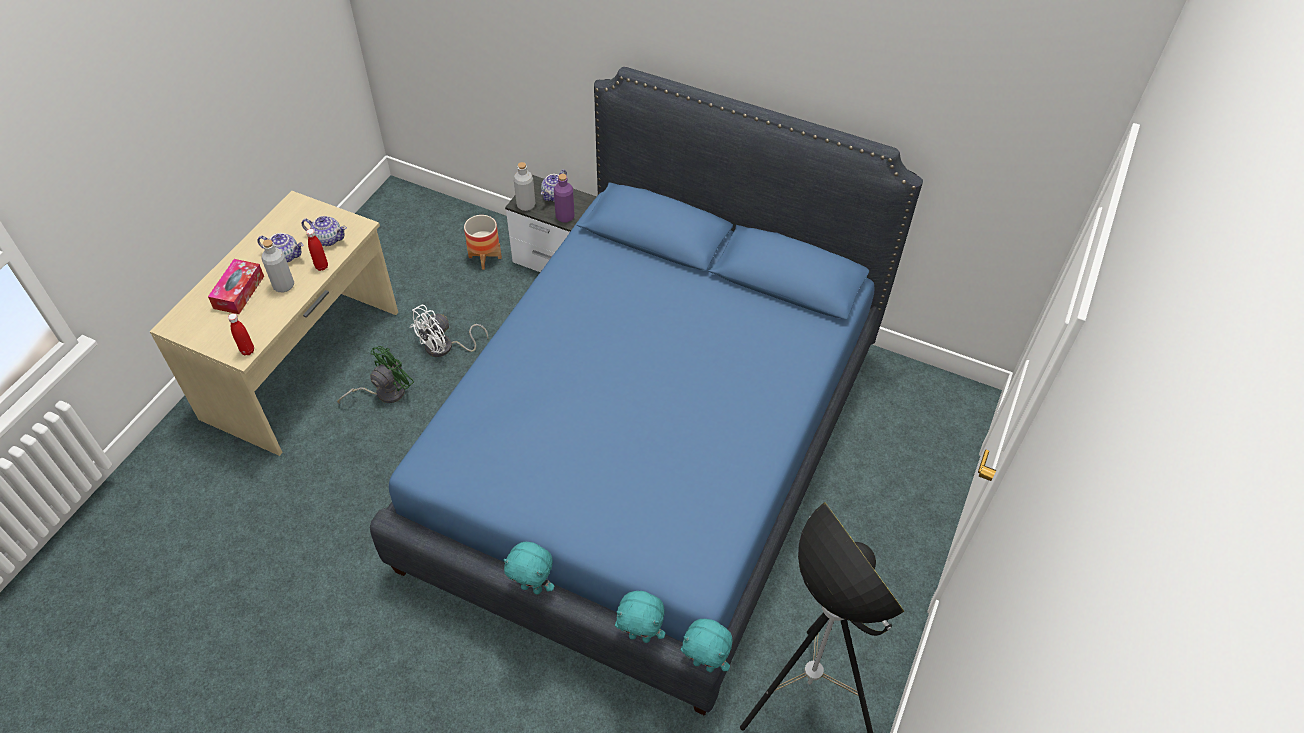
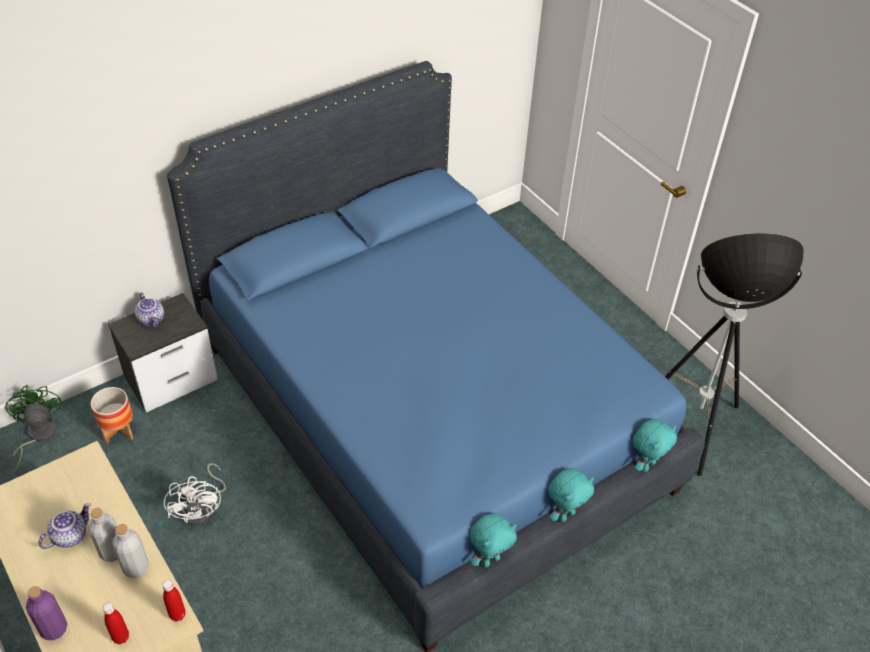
camera: 60 degrees left, 5 degrees down
(239, 292) = (84, 596): tissue box -> none
(321, 266) = (115, 509): red bottle -> red bottle (121, 637)
(328, 239) = (80, 490): teapot -> none
(384, 392) = (214, 581): green fan -> green fan (37, 436)
(526, 205) = (143, 344): grey bottle -> grey bottle (136, 567)
(565, 217) = (184, 324): purple bottle -> purple bottle (54, 629)
(704, 664) = (689, 438): turquoise plush toy -> turquoise plush toy (489, 560)

